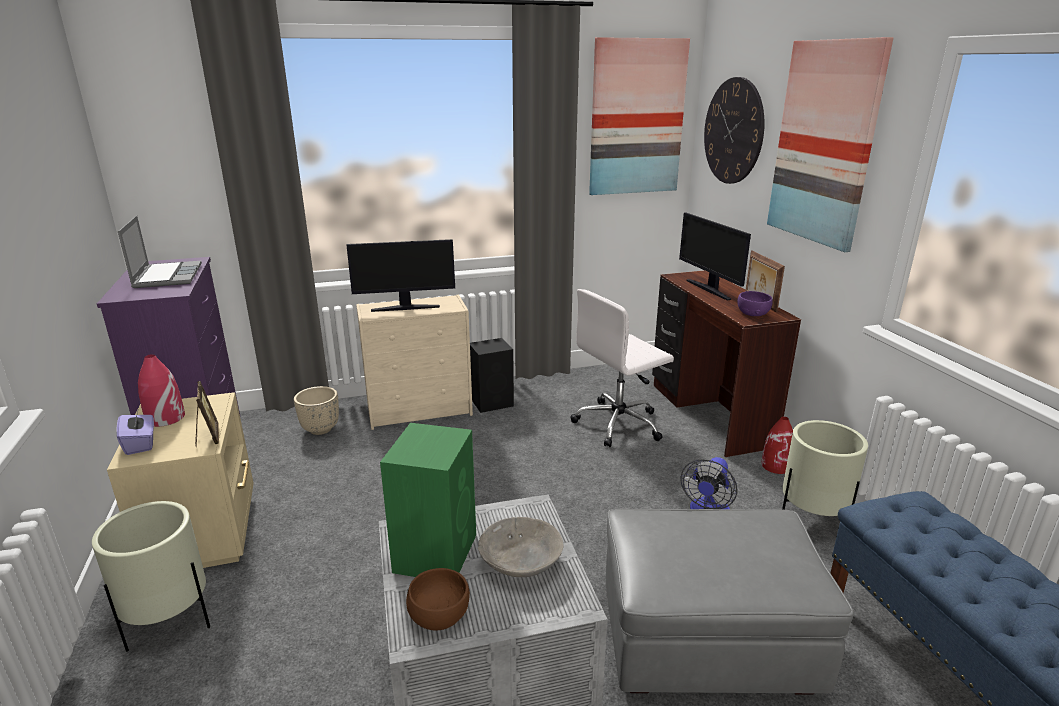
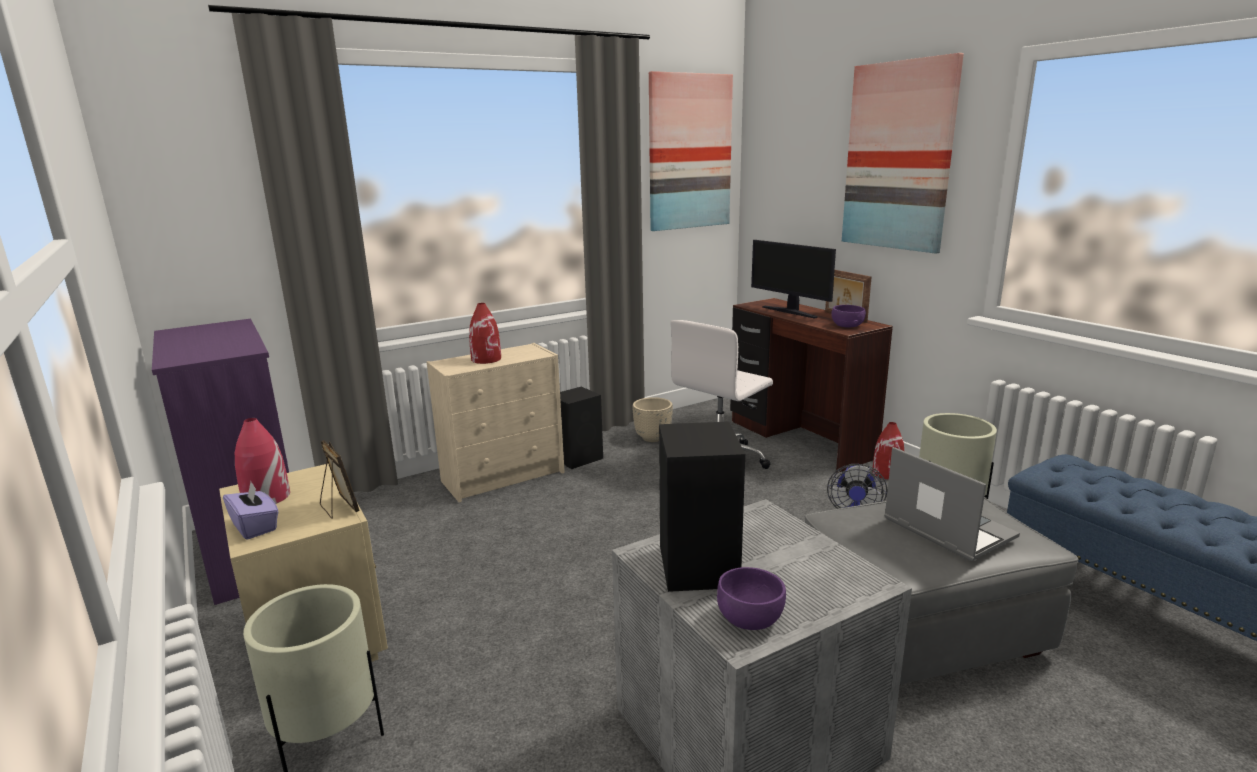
camera: 15 degrees left, 5 degrees down
(167, 276) = (217, 338): laptop -> laptop (946, 529)
(320, 430) = (397, 511): beige planter -> beige planter (653, 438)
(405, 308) = (486, 359): monitor -> red vase
(436, 551) = (698, 565): green speaker -> black speaker
(439, 615) = (750, 617): brown bowl -> purple bowl
(522, 562) = (791, 558): grey bowl -> none
(733, 131) = (789, 159): wall clock -> none

